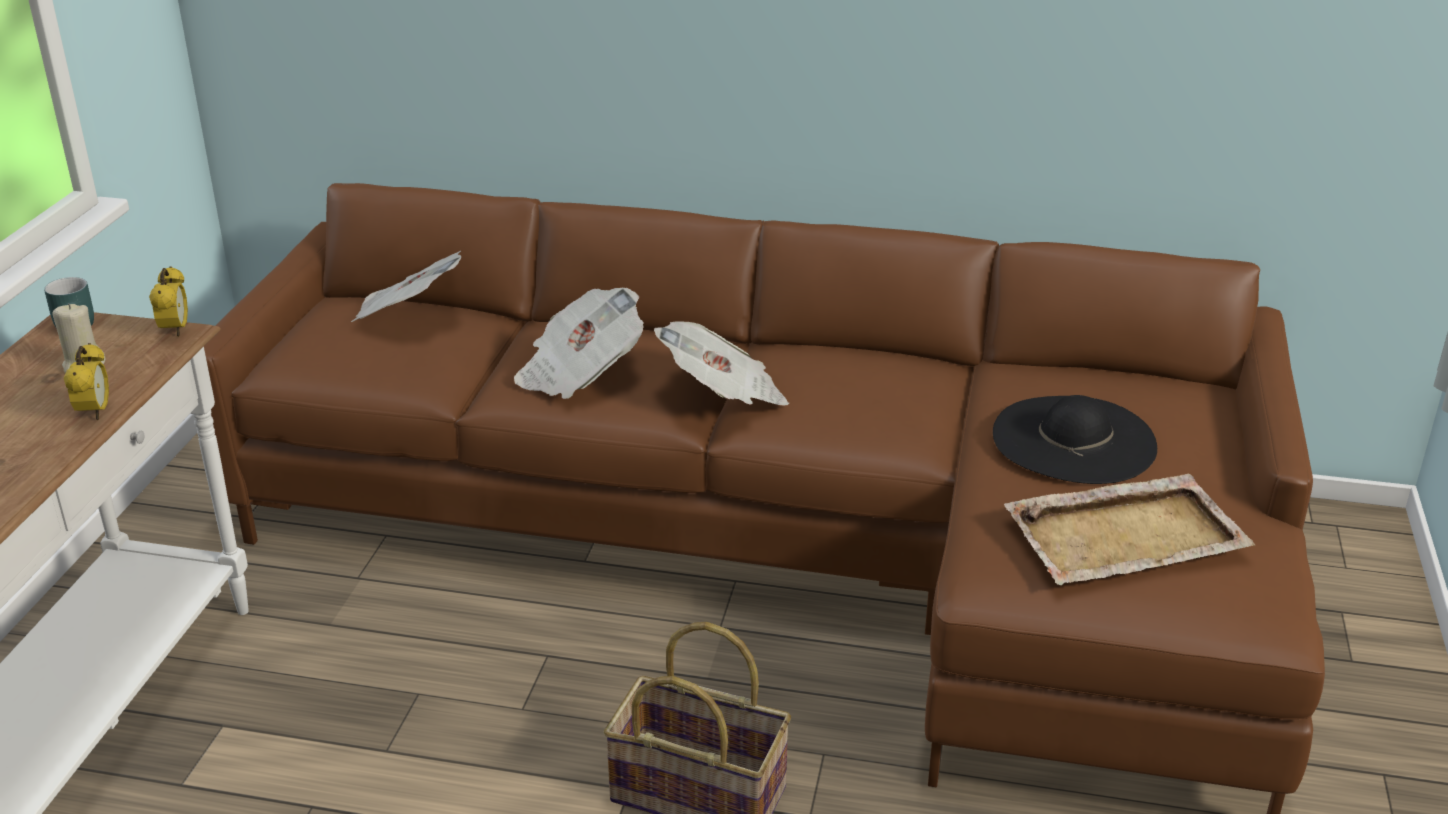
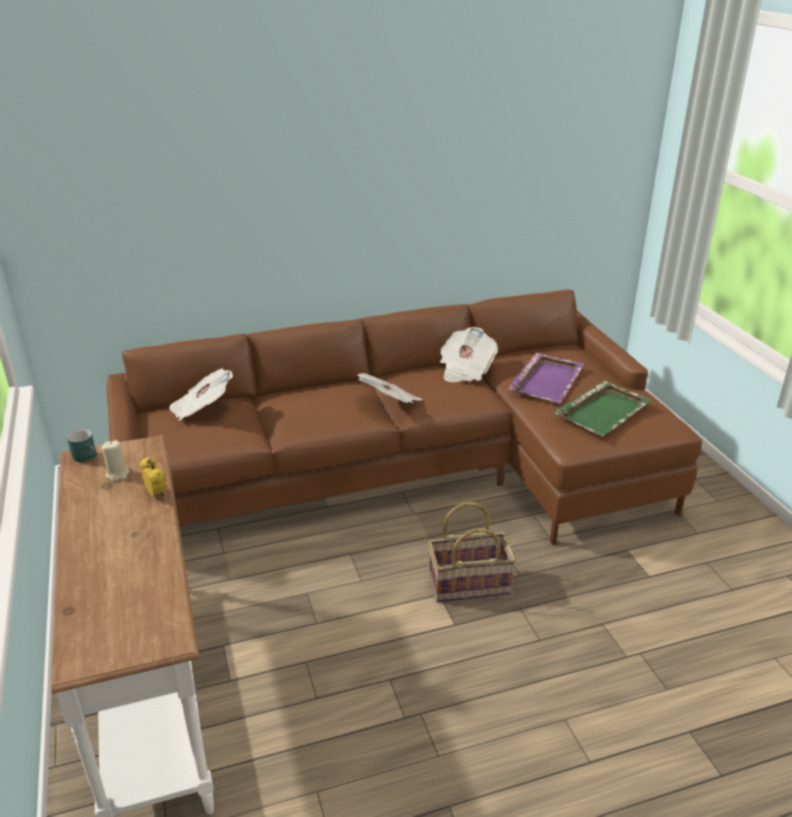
camera: 30 degrees left, 0 degrees up
(175, 330) = (146, 443): alarm clock -> none
(579, 373) = (316, 412): newspaper -> newspaper (465, 370)
(1074, 439) = (547, 380): black hat -> purple tray
(1127, 535) = (603, 410): beige tray -> green tray

